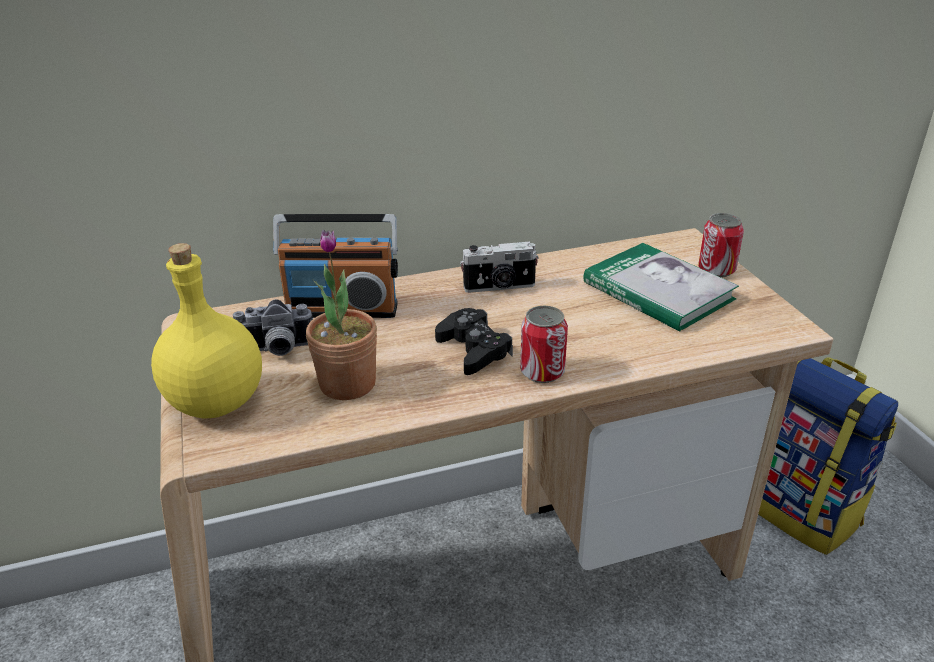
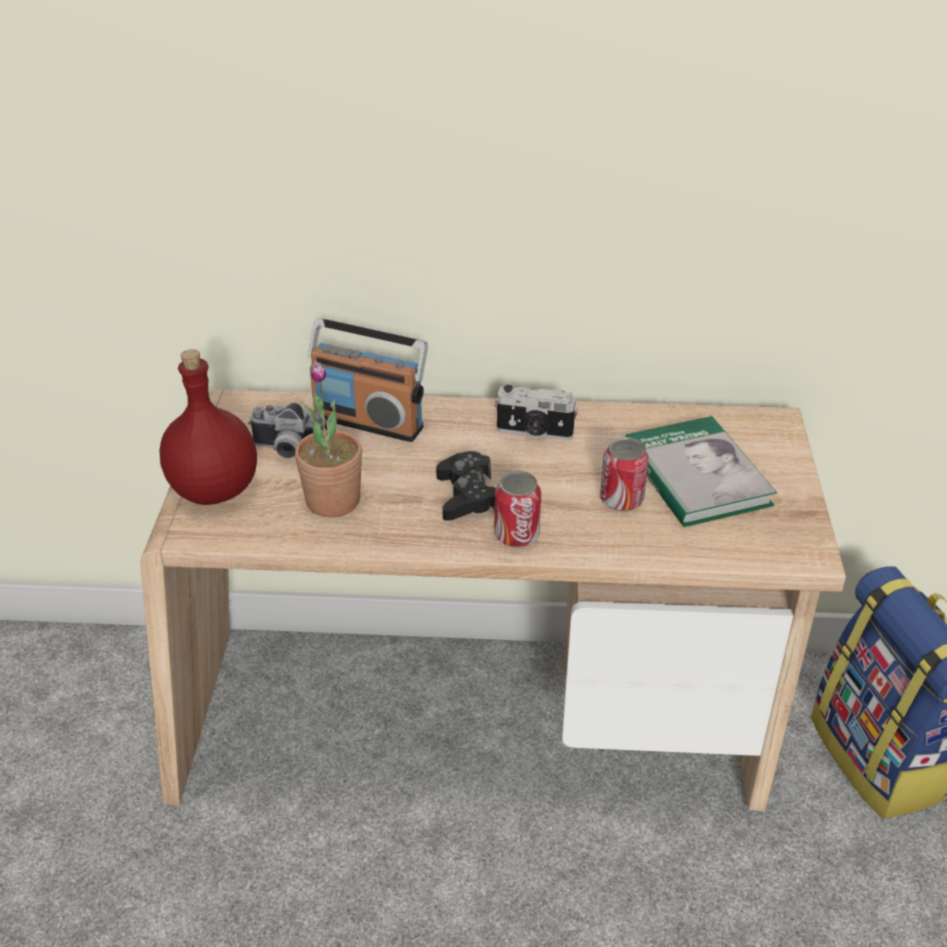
camera: 20 degrees right, 5 degrees up
(214, 403) = (212, 490): yellow bottle -> red bottle
(716, 270) = (780, 466): can -> can (621, 500)

